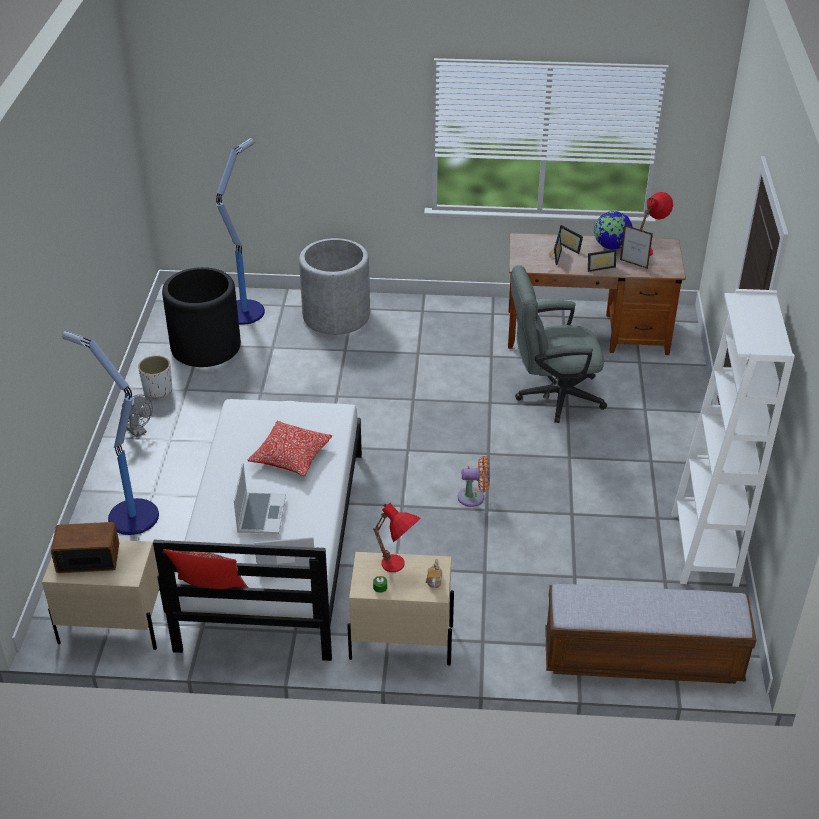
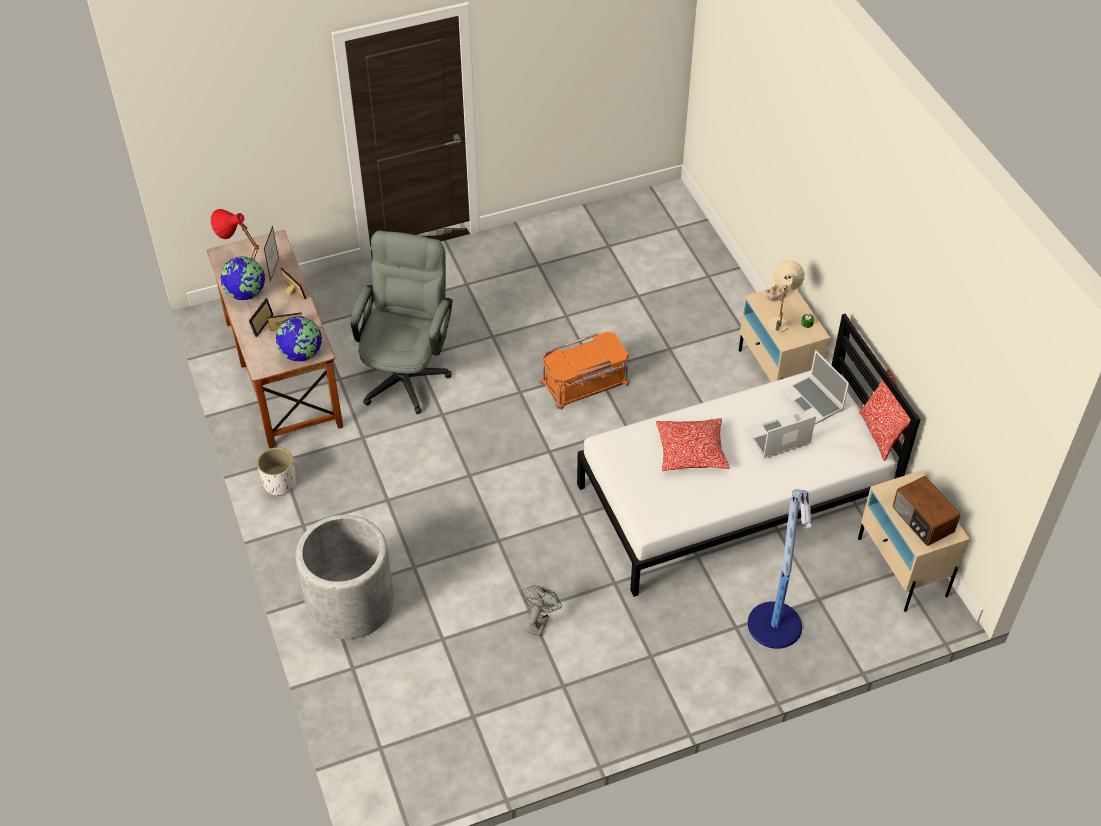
camera: 115 degrees left, 10 degrees up
(138, 432) = (657, 692): grey fan -> grey fan (539, 621)
(158, 390) = (579, 713): white planter -> white planter (280, 483)
(206, 347) = (475, 707): black planter -> none
(245, 311) = (383, 703): floor lamp -> none
(398, 568) = (780, 319): red table lamp -> beige table lamp
(474, 497) = (585, 383): orange fan -> orange storage box
(523, 258) = (301, 354): none -> globe
(551, 396) = (407, 372): grey office chair -> grey office chair turned 135 degrees counterclockwise
(642, 658) = (695, 241): bench -> none
(704, 549) = (558, 232): white bookcase -> none

